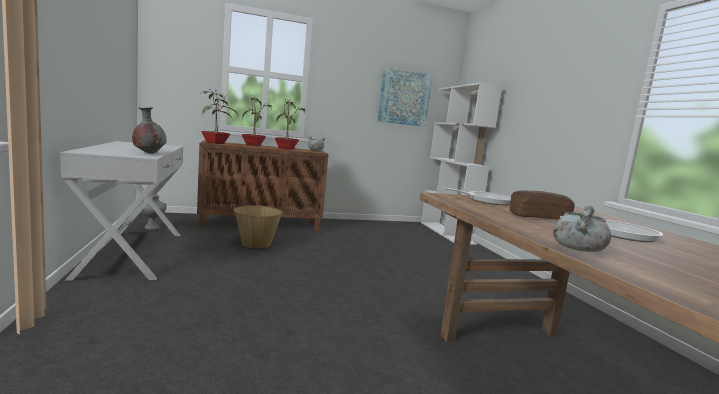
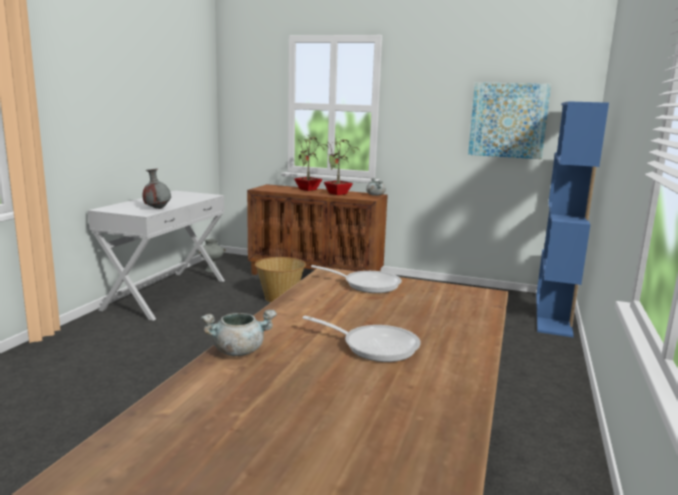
camera: 35 degrees right, 5 degrees up
(216, 143) = (266, 189): potted plant -> none
(447, 233) = (553, 314): white bookcase -> blue bookcase
(539, 217) = (354, 312): bread -> none

